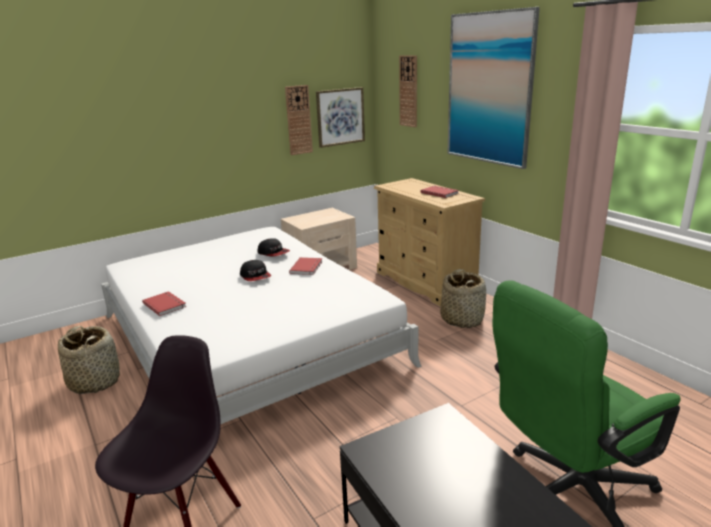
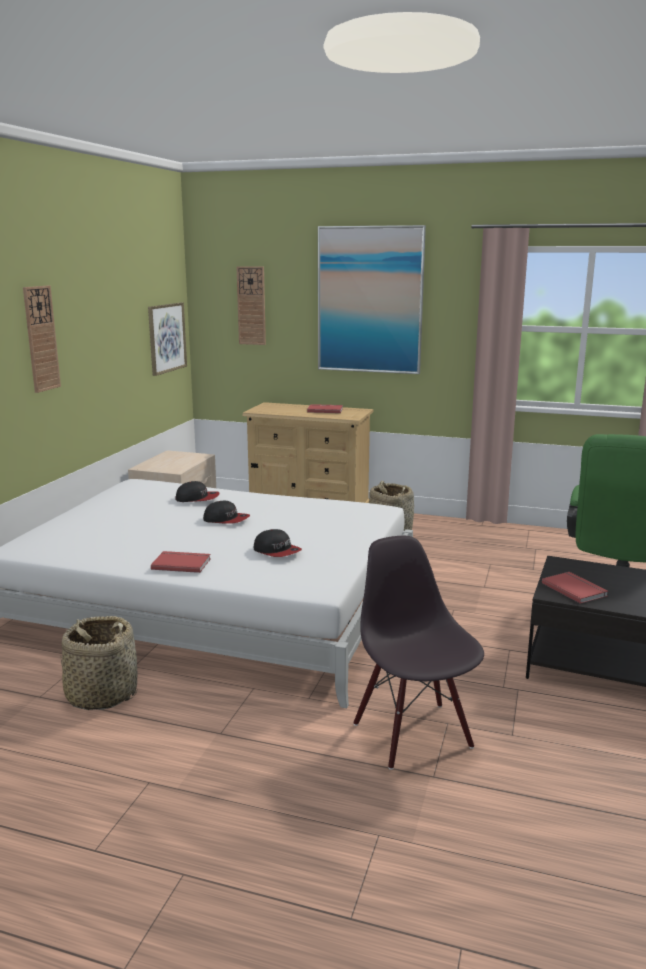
camera: 40 degrees left, 5 degrees down
(232, 315) = (277, 551): none -> cap
(298, 120) = (136, 342): wall clock -> wall clock (41, 338)
(307, 267) = (260, 502): red book -> red book (575, 589)

